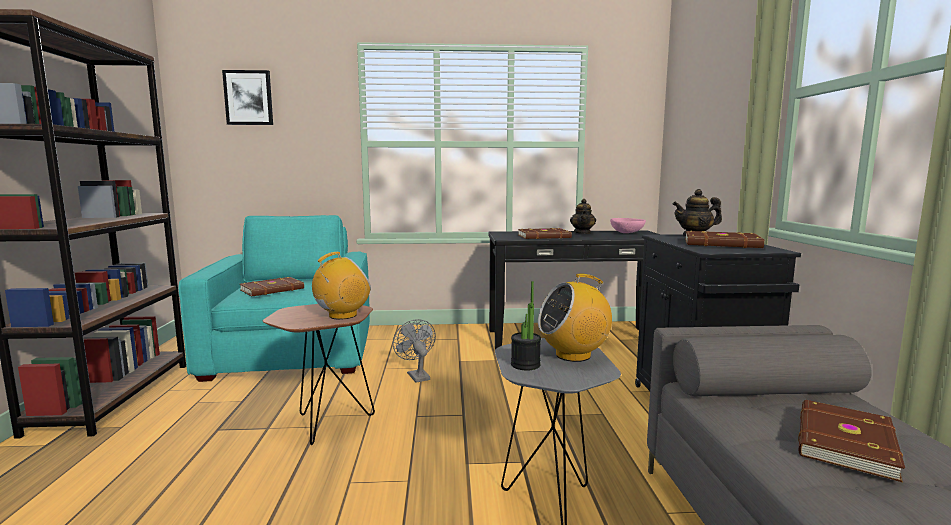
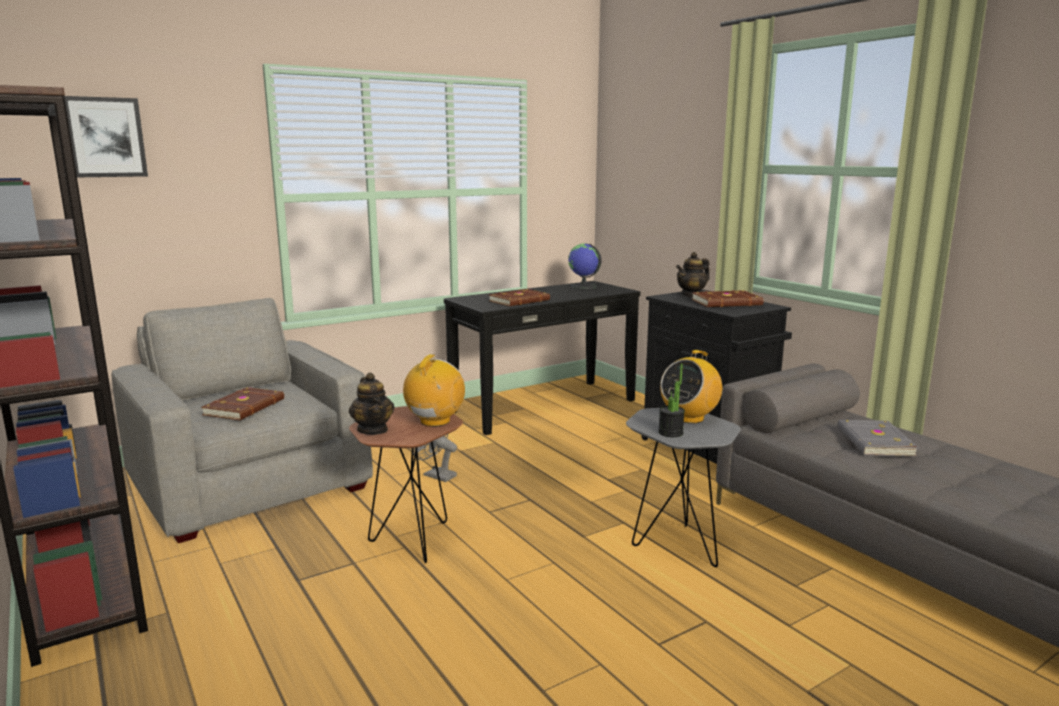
camera: 30 degrees left, 5 degrees up
(292, 353) = (249, 484): turquoise armchair -> grey armchair
(582, 233) = (544, 291): teapot -> teapot (373, 430)
(626, 233) = (583, 286): pink bowl -> globe
(842, 442) = (873, 442): brown book -> grey book

